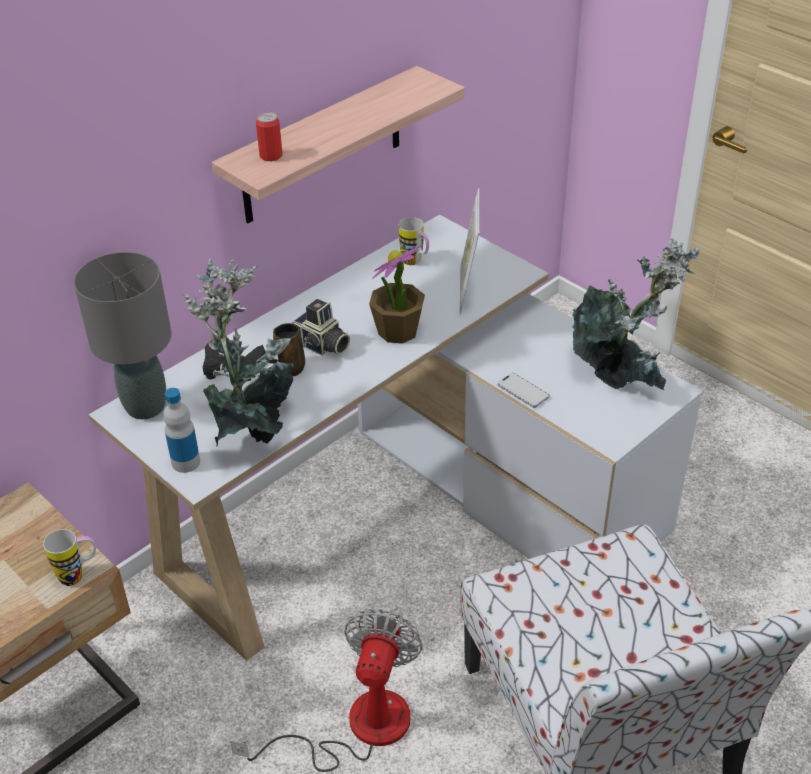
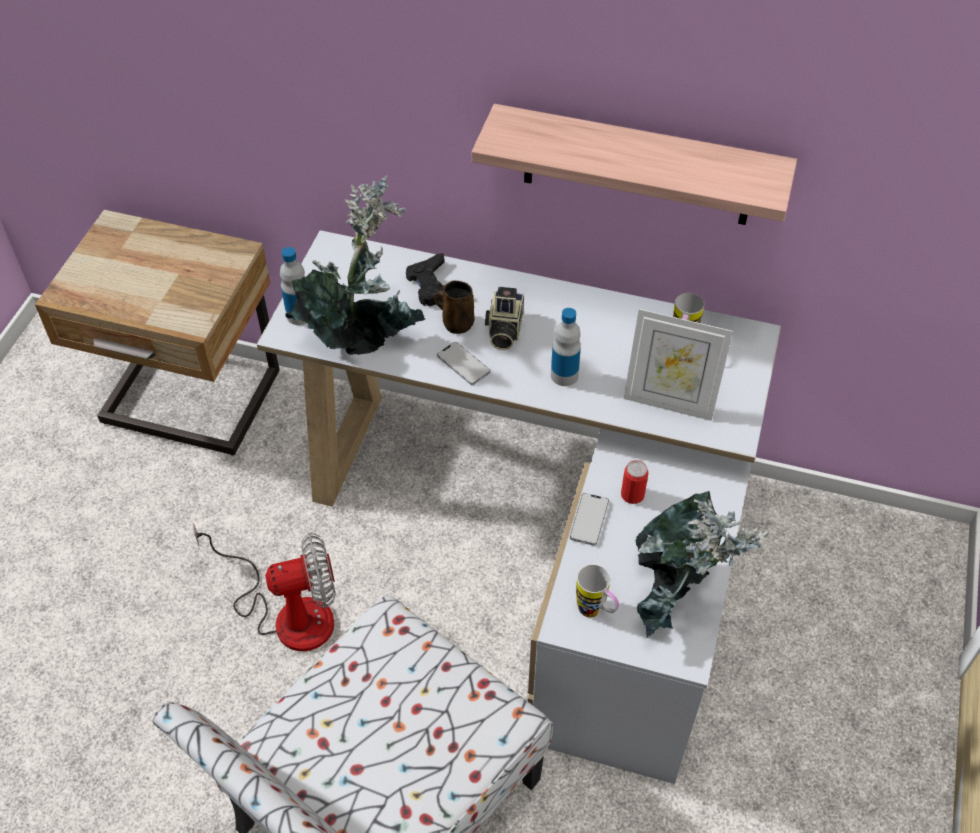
camera: 60 degrees right, 10 degrees up
(79, 575) = (184, 323): mug -> mug (596, 612)
(146, 406) = (349, 258): grey table lamp -> none
(271, 156) = (532, 134): can -> can (632, 494)
(338, 381) = (463, 364): none -> phone
(398, 331) = (564, 375): potted plant -> bottle
(468, 291) = (669, 402): picture frame -> picture frame turned 135 degrees counterclockwise

